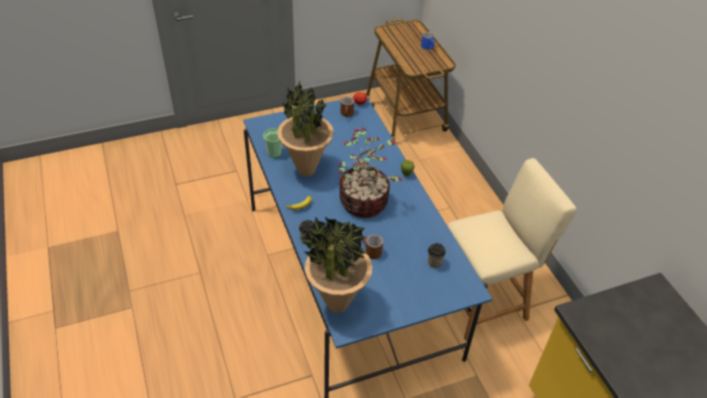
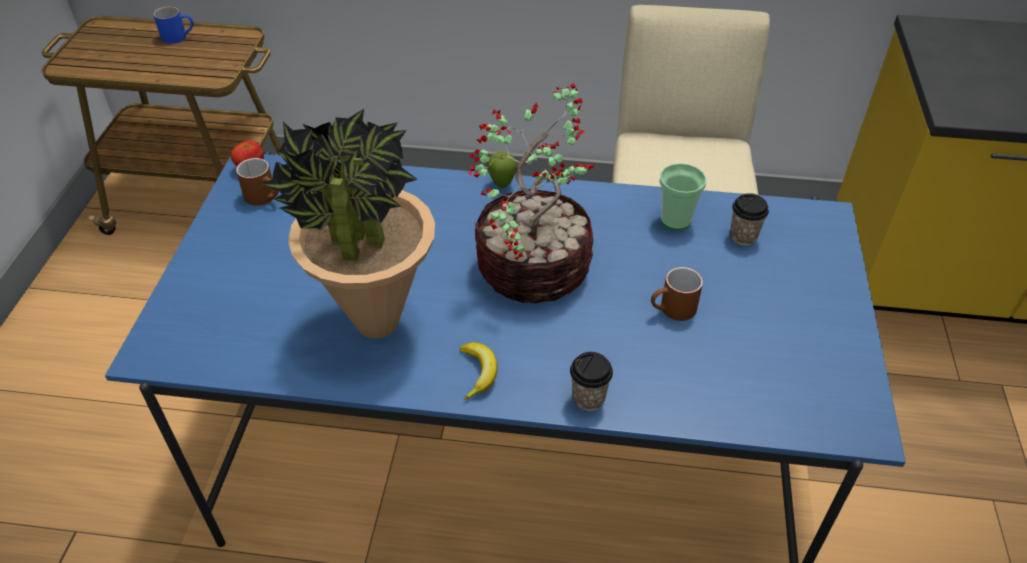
camera: 60 degrees left, 0 degrees up
(274, 153) = (276, 358): cup -> cup (675, 220)
(336, 304) = (793, 418): potted plant -> none

